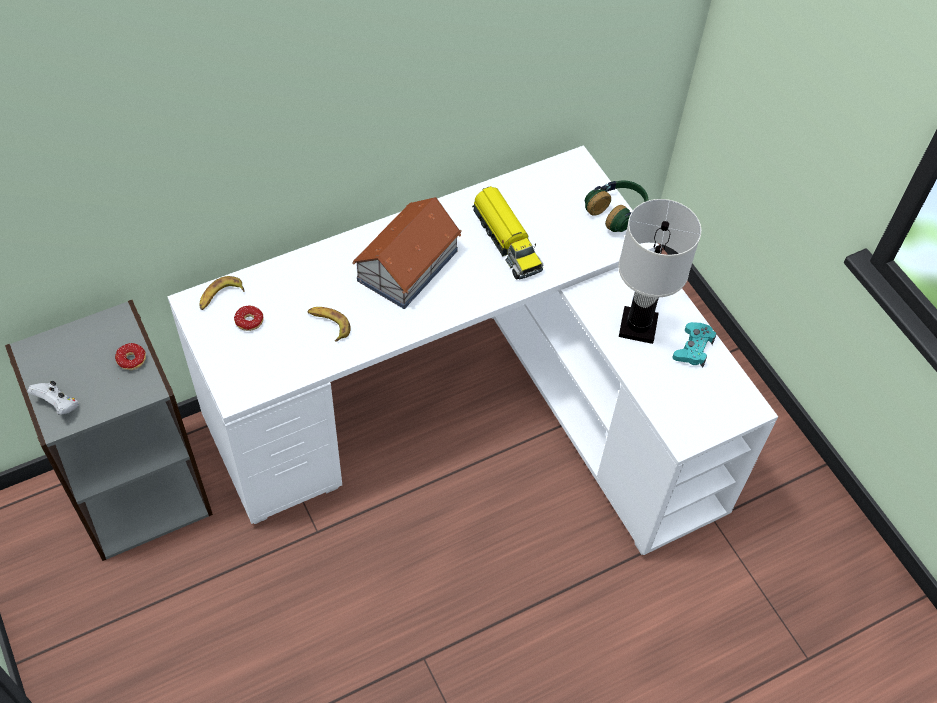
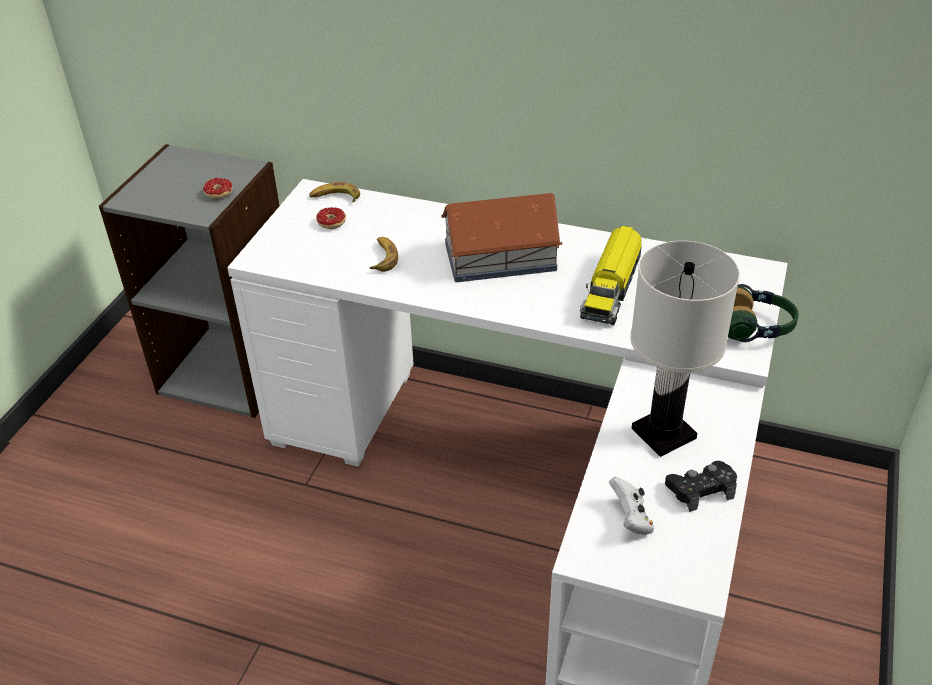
camera: 50 degrees right, 15 degrees down
(58, 405) = (141, 190): white game controller -> white game controller (631, 519)
(693, 348) = (701, 489): turquoise game controller -> black game controller

